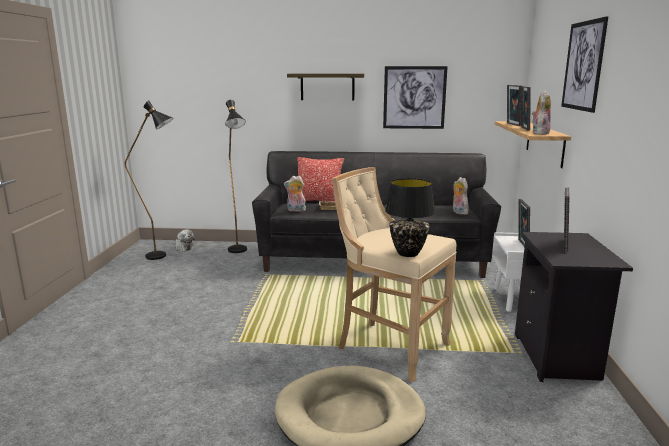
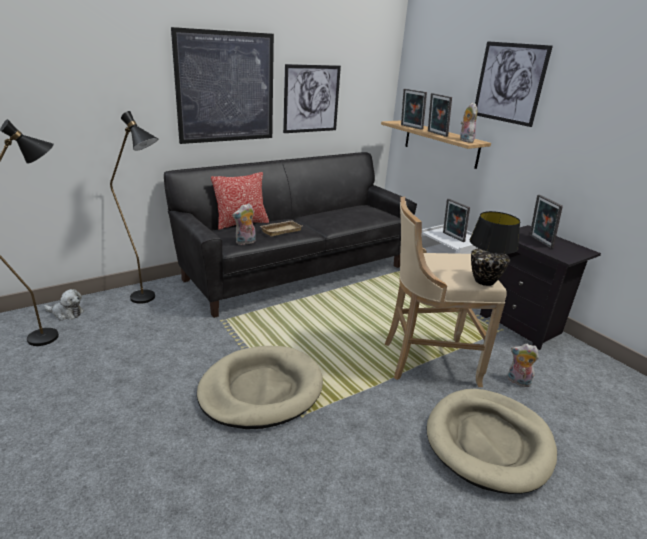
camera: 40 degrees left, 10 degrees up
(229, 319) = (261, 390): none -> beige dog bed
(327, 86) = (226, 88): shelf -> picture
(458, 212) = (381, 214): plush toy -> plush toy (517, 381)

